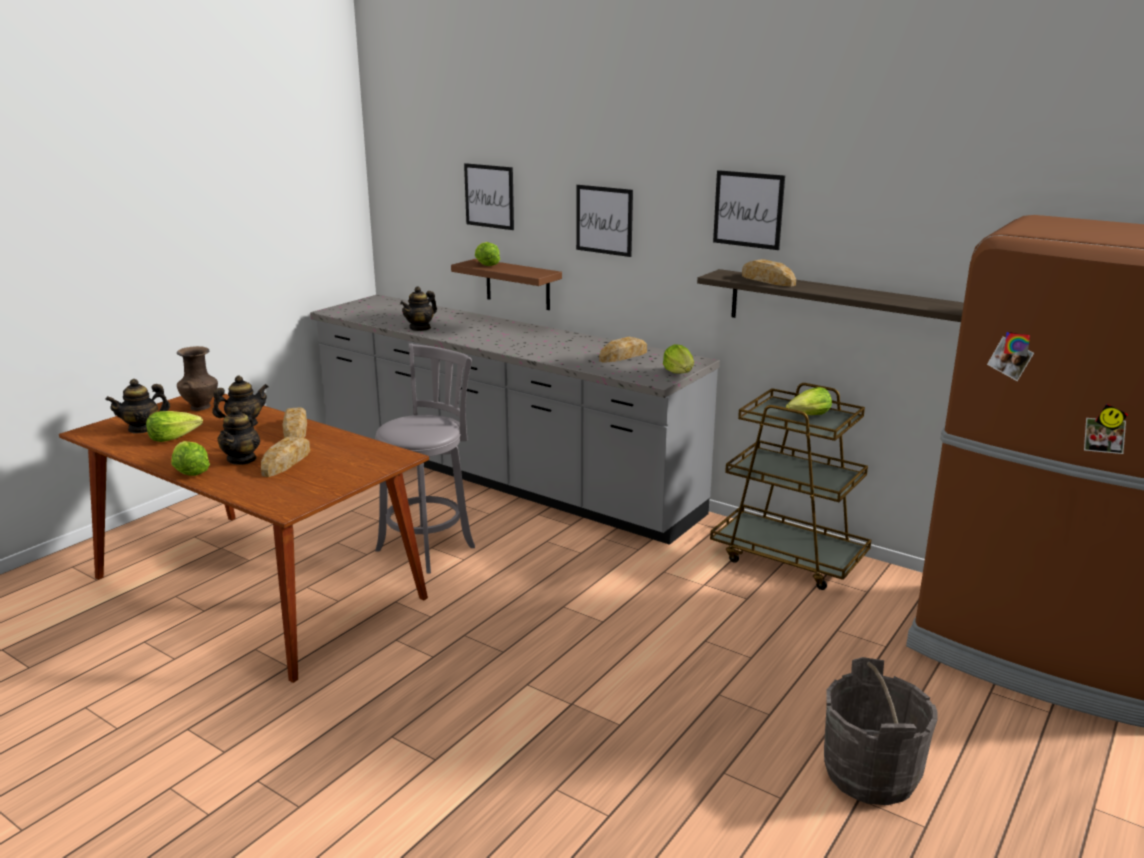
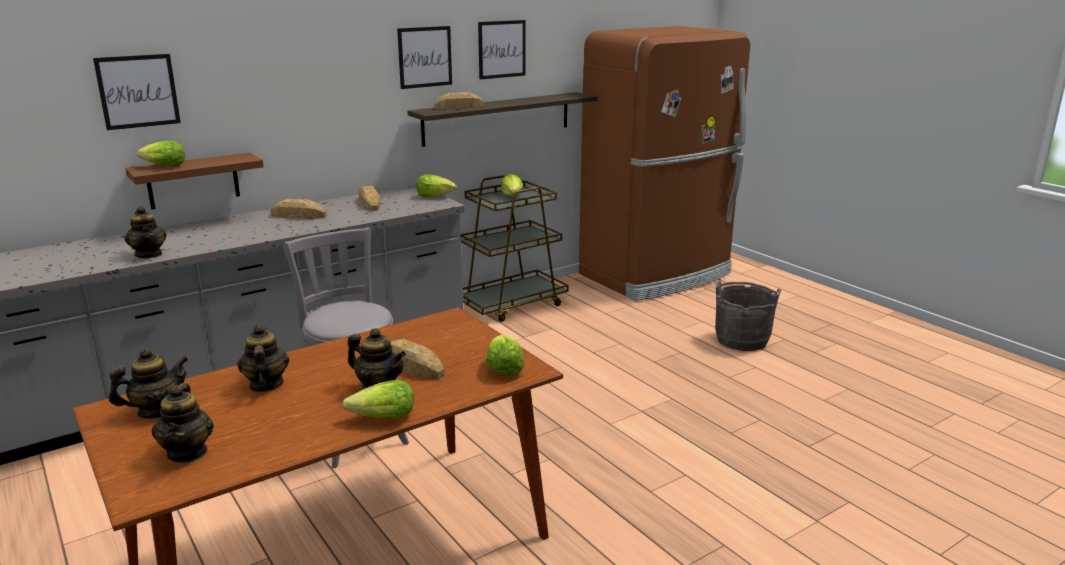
camera: 70 degrees left, 0 degrees up
(173, 438) = (255, 429): lettuce -> lettuce (503, 368)
(201, 407) = (156, 411): brown vase -> teapot
(295, 430) = (322, 358): bread -> bread (298, 216)
(604, 220) = (293, 90): picture -> picture (502, 49)

